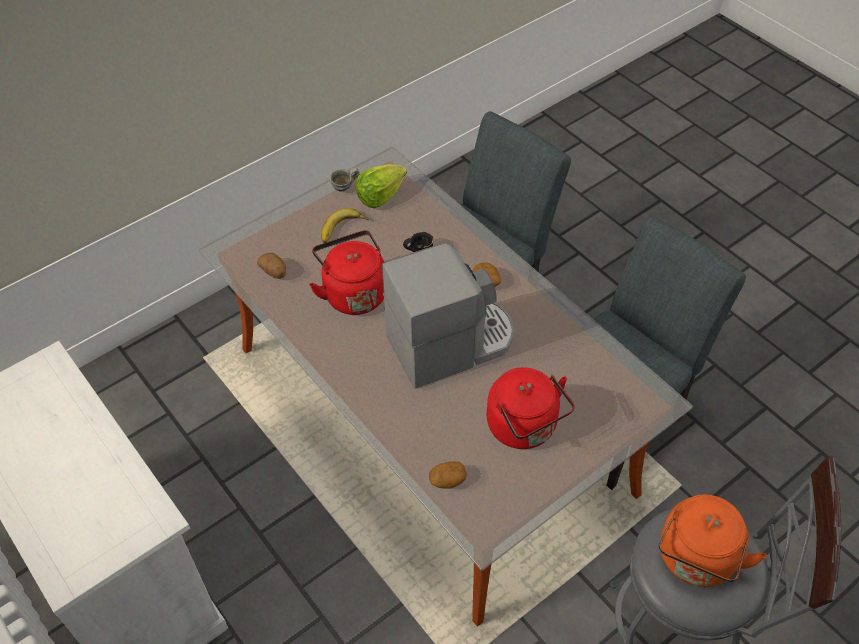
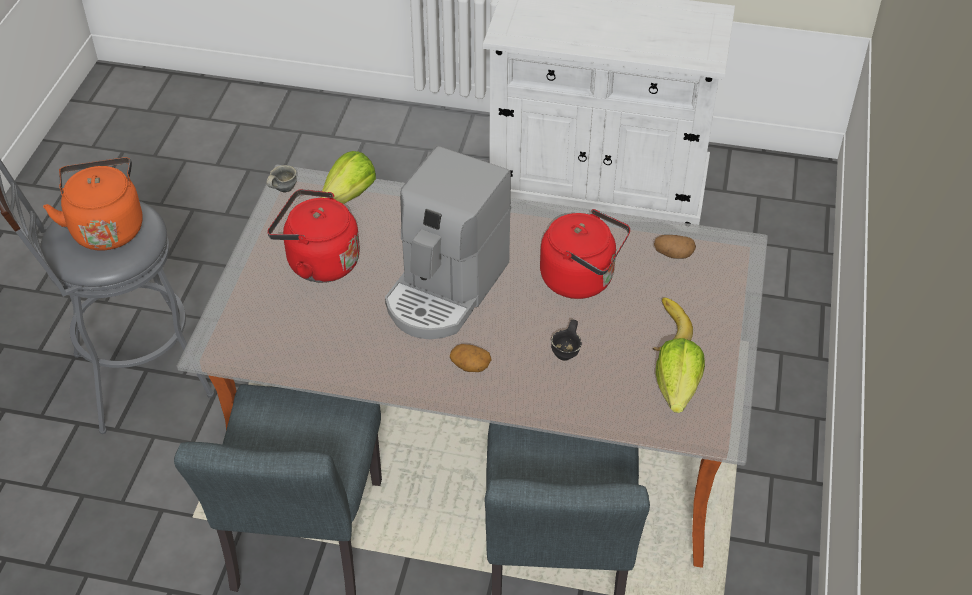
camera: 140 degrees right, 5 degrees down
(344, 189) = (723, 373): grey mug -> grey mug (282, 189)
(447, 480) = (349, 196): potato -> lettuce

